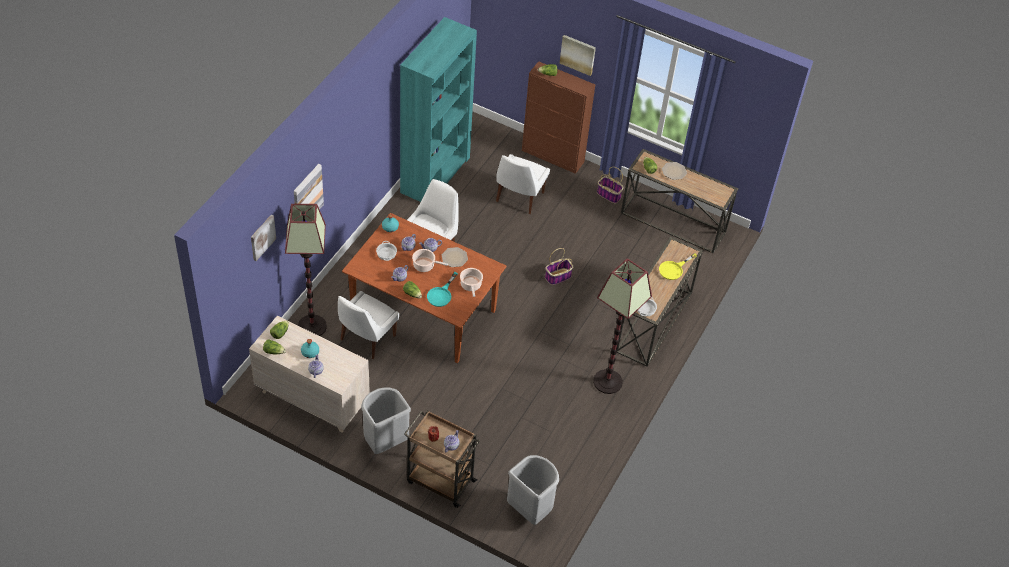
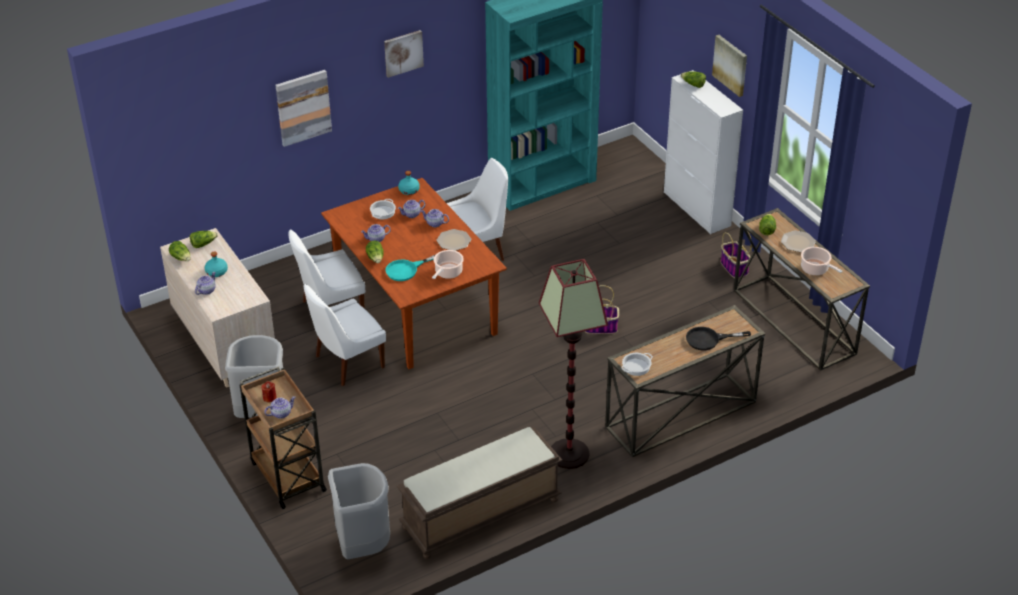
camera: 35 degrees right, 10 degrees down
(262, 237) = (214, 121): picture -> picture (403, 53)
(312, 326) = (284, 278): floor lamp -> none
(425, 266) = (414, 237): cooking pot -> cooking pot (816, 269)
(519, 198) = (620, 236): white chair -> white chair (347, 363)
(553, 156) = (697, 209): brown cabinet -> white cabinet
(586, 451) = (480, 515): none -> brown bench
(674, 269) = (709, 339): yellow frying pan -> black frying pan

